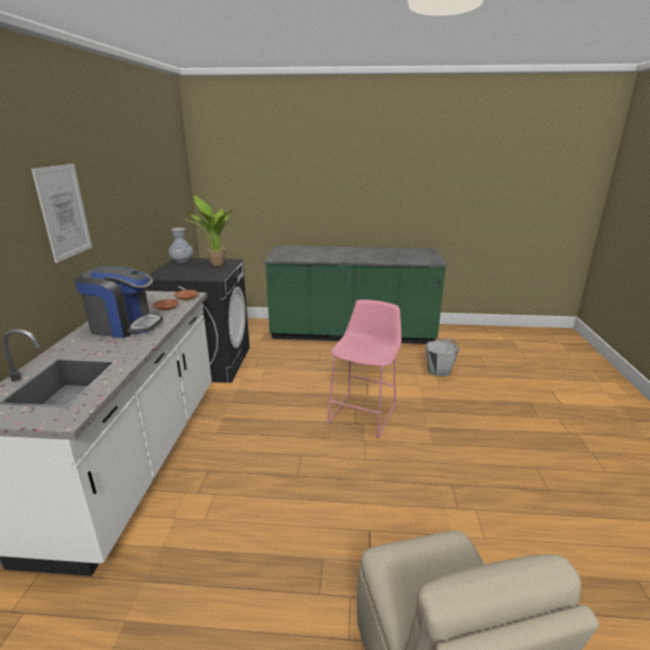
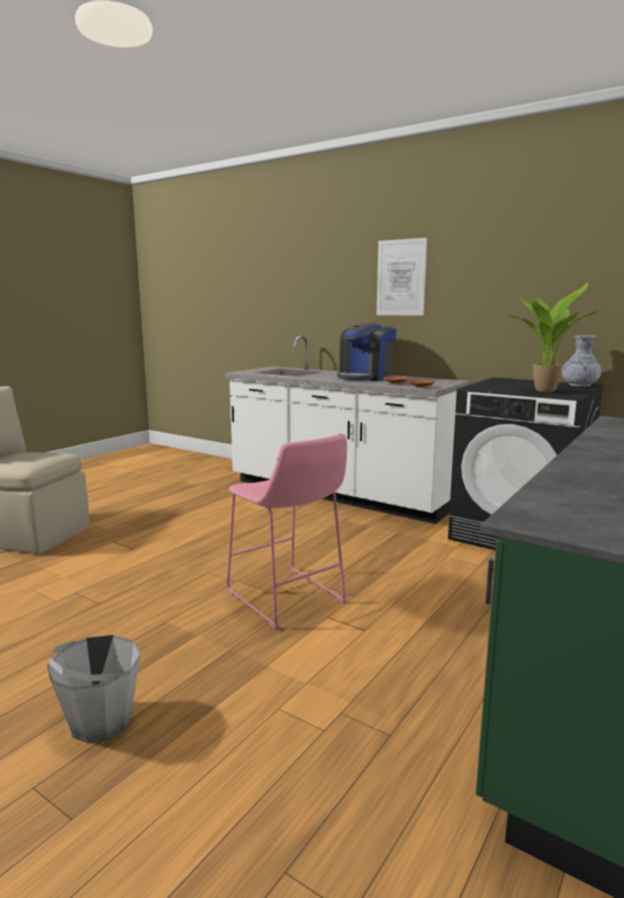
camera: 120 degrees right, 10 degrees down
(439, 370) = (337, 747): grey bucket -> grey bucket (100, 721)

